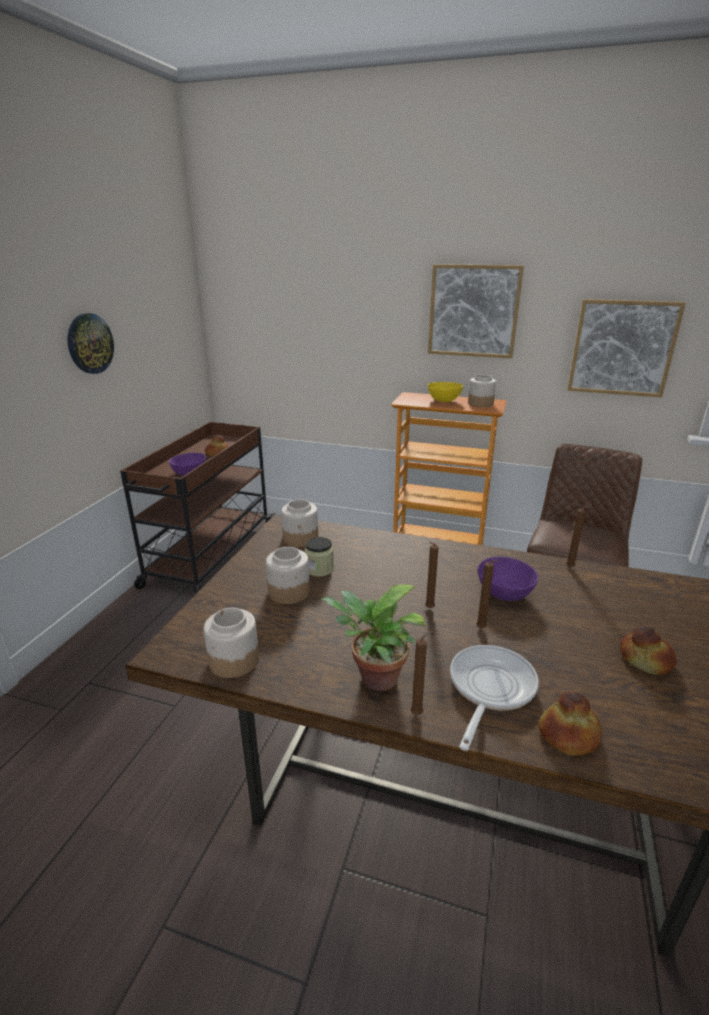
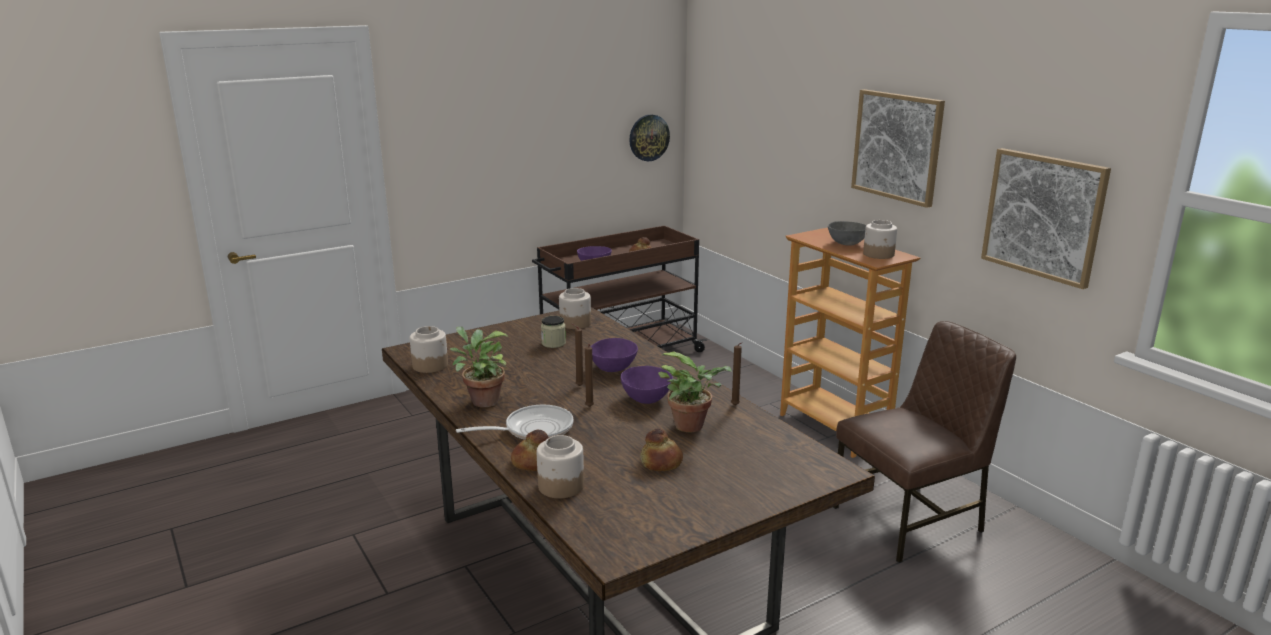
camera: 40 degrees right, 5 degrees down
(90, 343) = (534, 134): wall clock -> wall clock (648, 137)
(288, 592) = (513, 348): jar -> jar (560, 486)
(418, 713) = (476, 421): brown candle -> none
(420, 573) = (614, 368): none -> purple bowl
(444, 401) = (846, 244): yellow bowl -> grey bowl
(587, 604) = (693, 426): none -> potted plant

